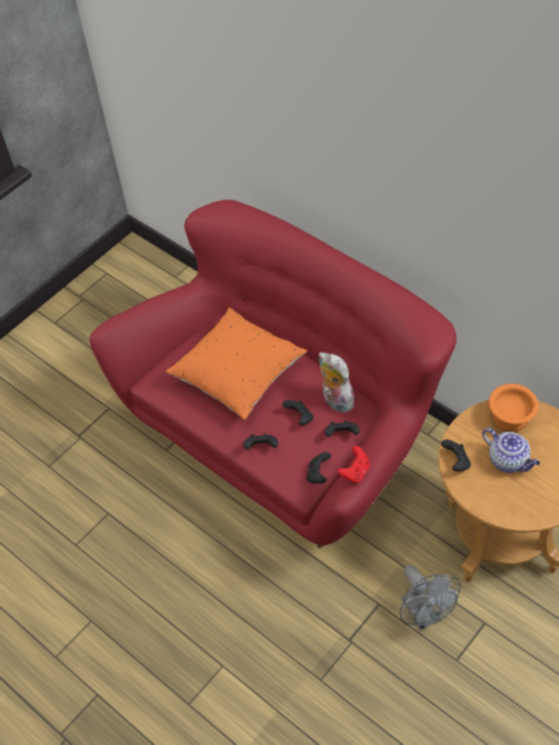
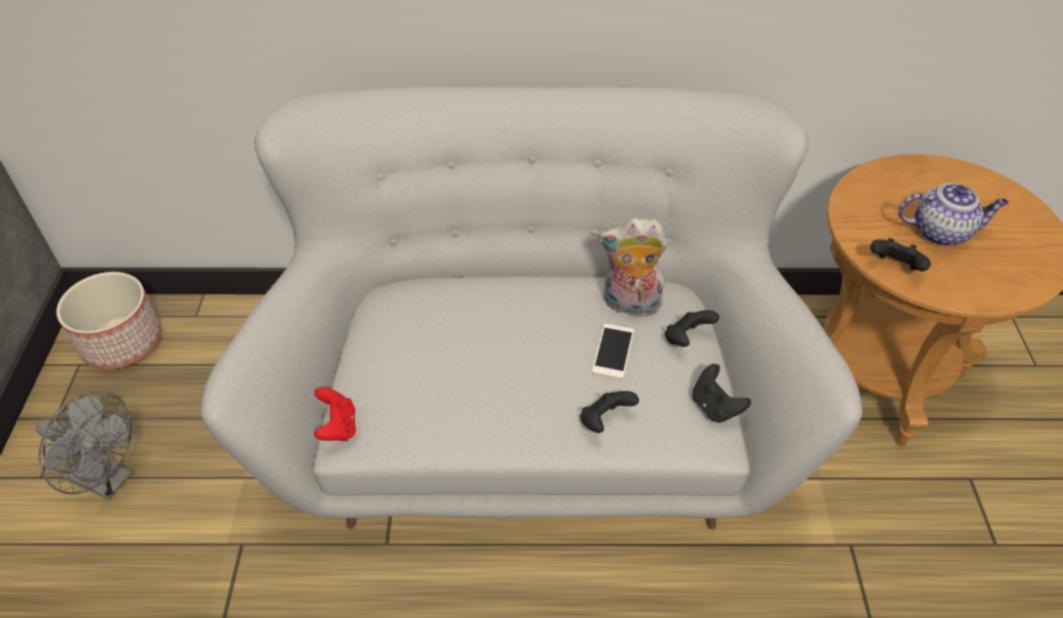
camera: 45 degrees left, 5 degrees down
(133, 271) = (122, 341): none -> planter
(238, 375) = (471, 347): orange pillow -> none
(285, 435) = (531, 419): red sofa -> white sofa
(300, 418) = (613, 351): black game controller -> phone
(355, 472) = (814, 351): red game controller -> red game controller (338, 427)
(424, 615) = (909, 519): grey fan -> grey fan (108, 480)
(512, 416) = (882, 186): orange bowl -> none

